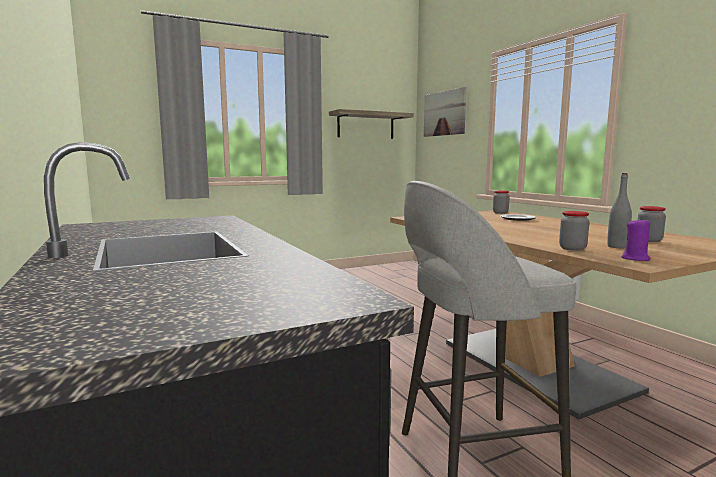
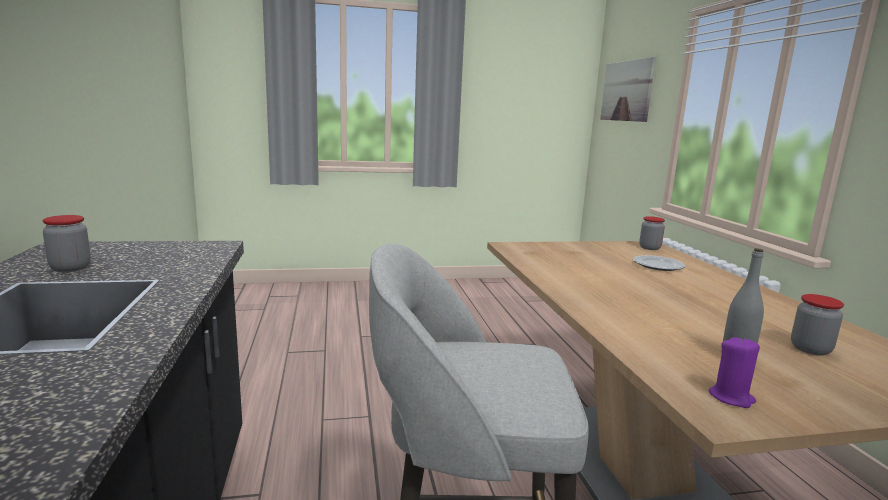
camera: 15 degrees right, 5 degrees up
(365, 125) = (523, 102): shelf -> none
(572, 248) = (656, 353): jar -> jar (70, 268)

